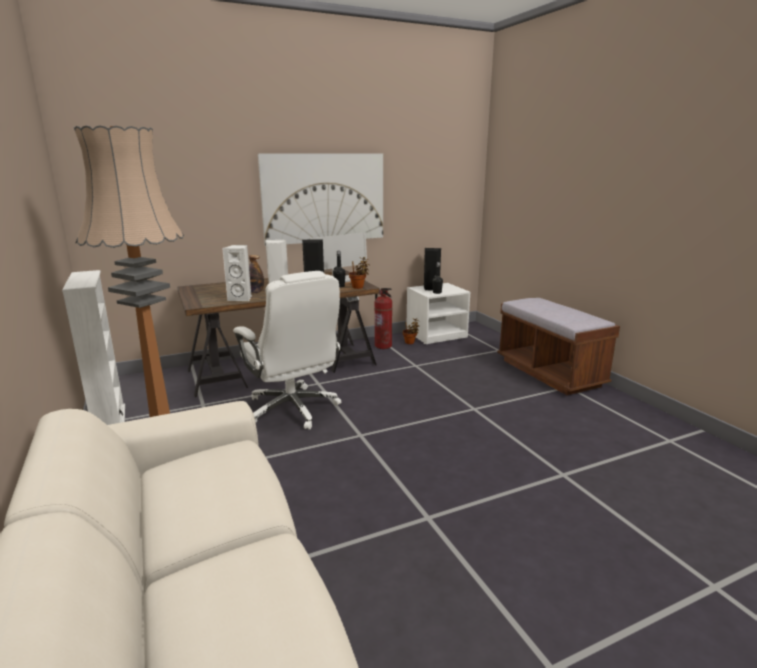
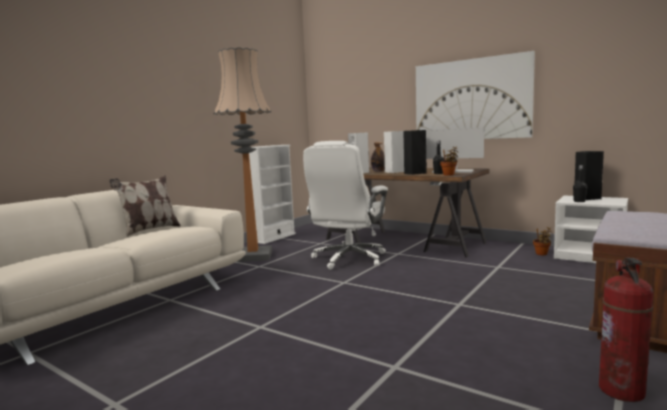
camera: 60 degrees right, 10 degrees down
(145, 494) = (149, 230): none -> pillow
(383, 346) = (508, 249): fire extinguisher -> fire extinguisher (621, 390)

